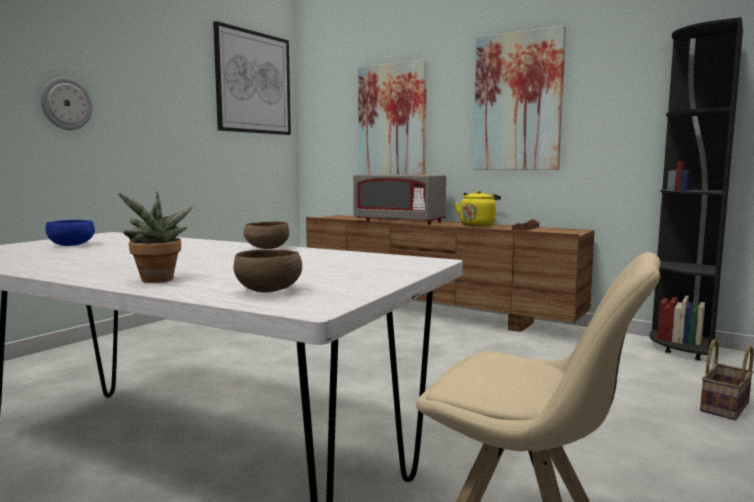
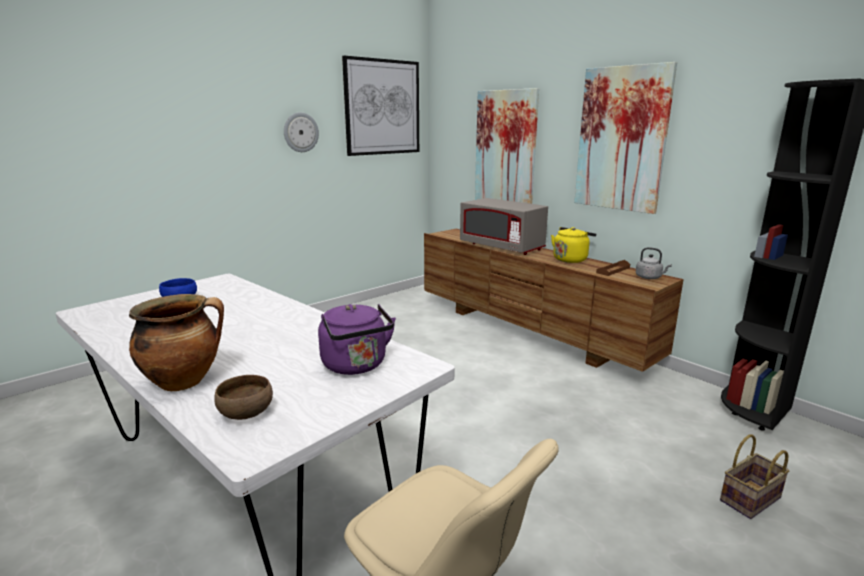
camera: 15 degrees right, 10 degrees up
(66, 104) = (210, 149): wall clock -> wall clock (300, 132)
(157, 281) = (185, 381): potted plant -> cooking pot
(266, 248) = (313, 322): brown bowl -> none
(356, 264) = (356, 366): none -> purple kettle
(564, 230) = (649, 277): none -> grey kettle

